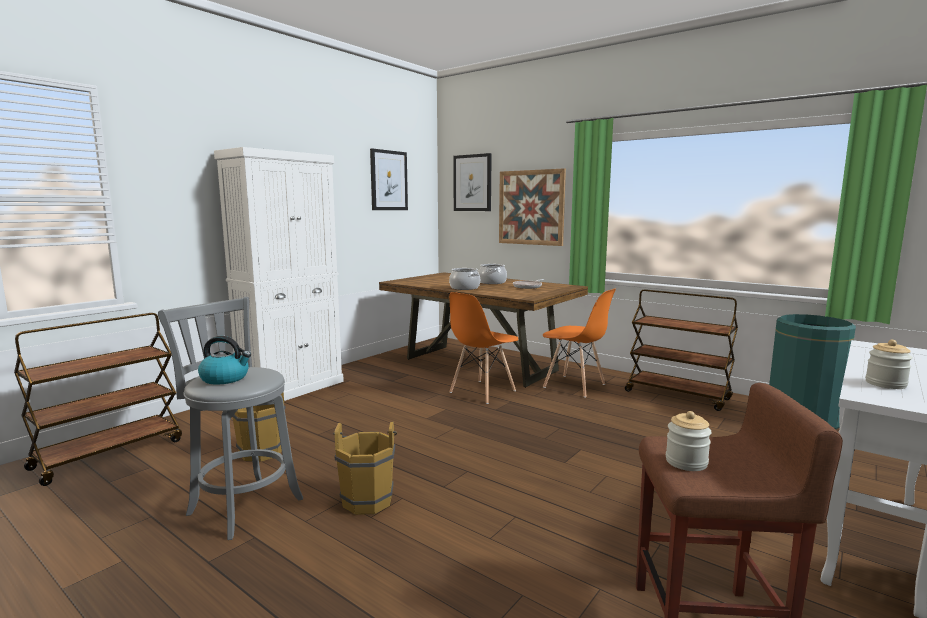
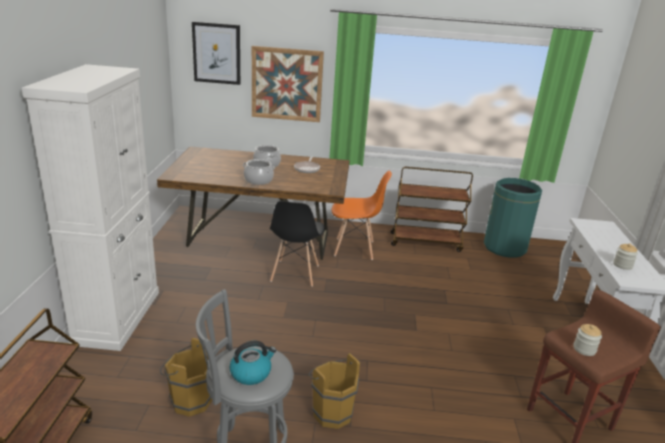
camera: 35 degrees left, 15 degrees up
(388, 180) = (140, 61): picture -> none
(482, 392) = (295, 273): orange chair -> black chair

